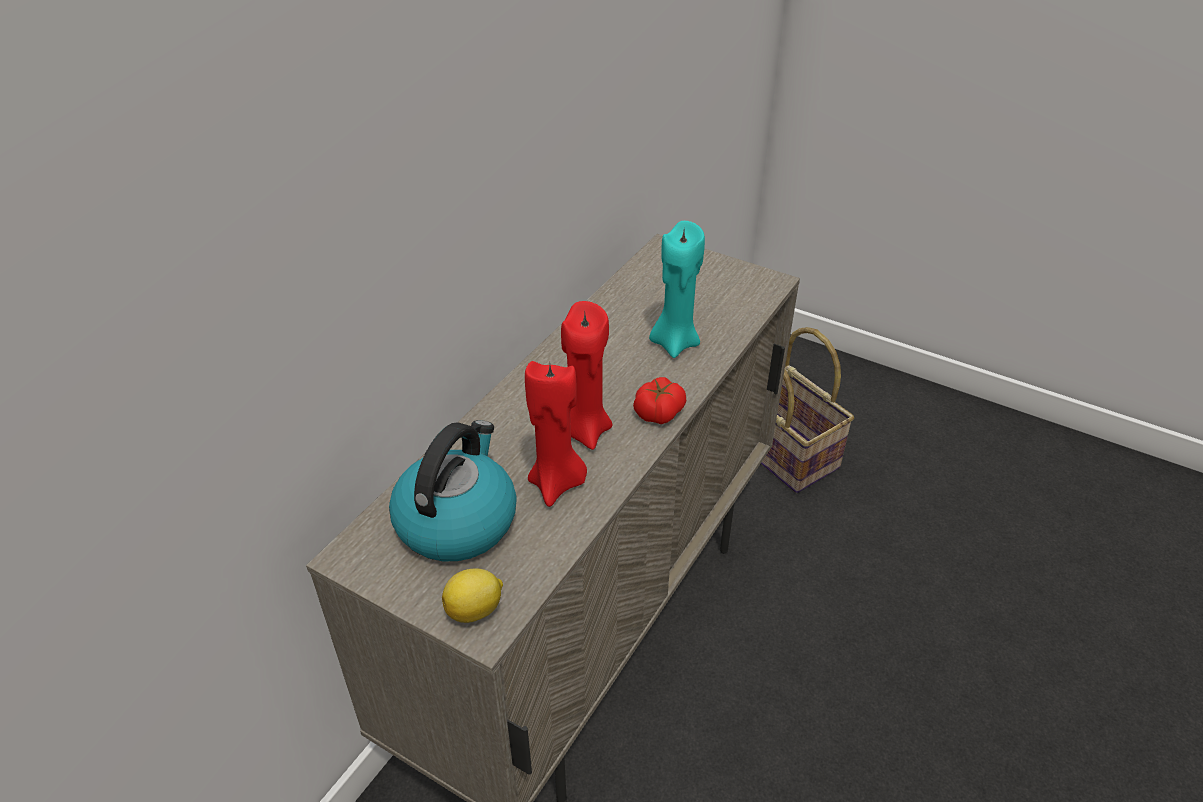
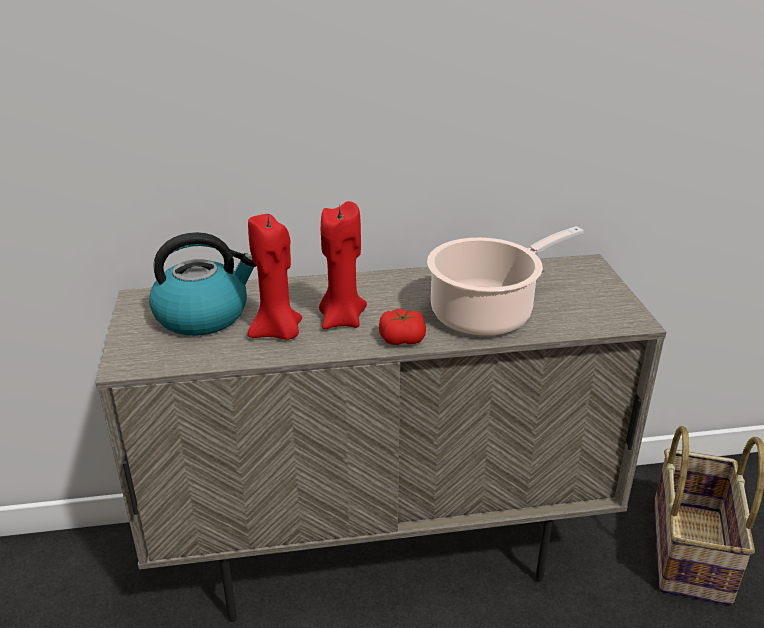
camera: 50 degrees right, 10 degrees down
(475, 610) = (136, 355): lemon -> none
(674, 342) = (487, 312): turquoise candle -> cooking pot

